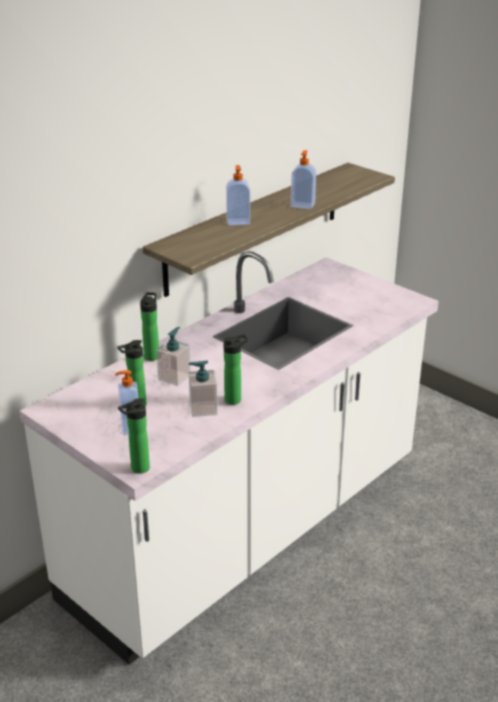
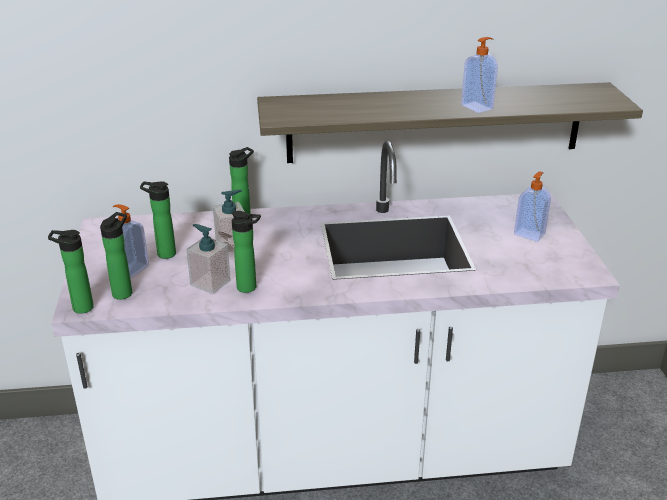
camera: 40 degrees right, 0 degrees up
(152, 443) = (124, 292): none -> bottle
(238, 221) = (382, 102): soap dispenser -> soap dispenser (529, 234)

